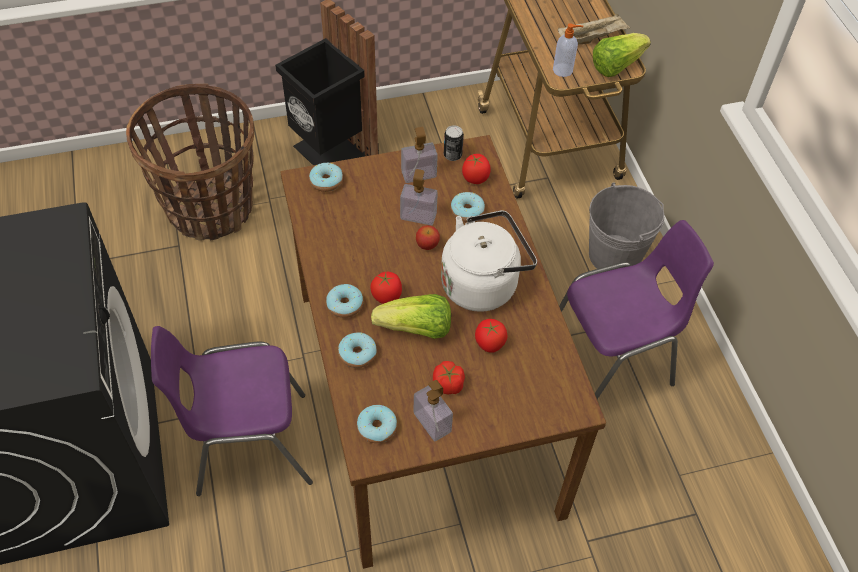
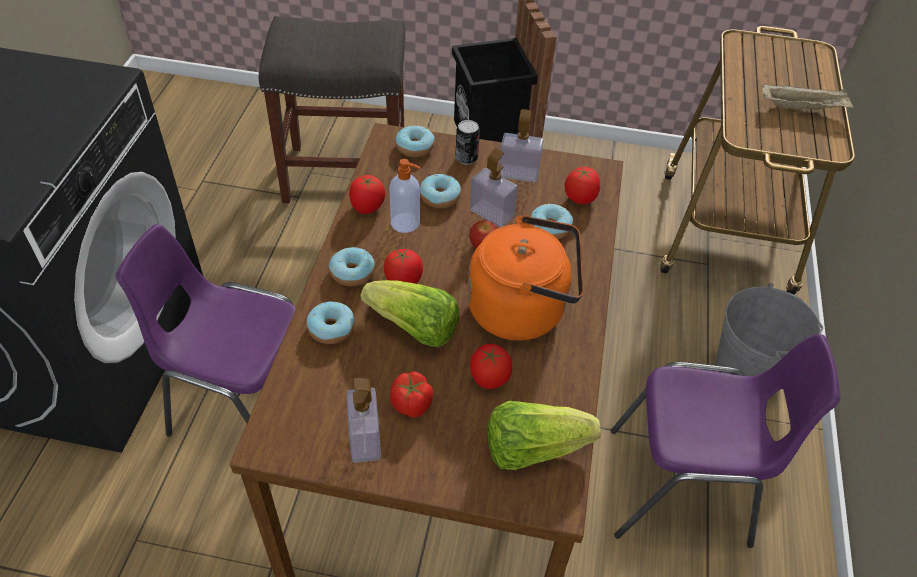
camera: 25 degrees right, 5 degrees down
(210, 208) = (347, 174): basket -> grey stool
(322, 247) = (367, 207): none -> tomato
(377, 428) = (299, 417): donut -> donut (440, 197)
(452, 155) = (568, 167): can -> can (466, 158)
(483, 283) = (522, 309): white kettle -> orange kettle
(563, 70) = (751, 129): soap dispenser -> soap dispenser (406, 223)
(616, 65) = (818, 143): lettuce -> lettuce (533, 448)

